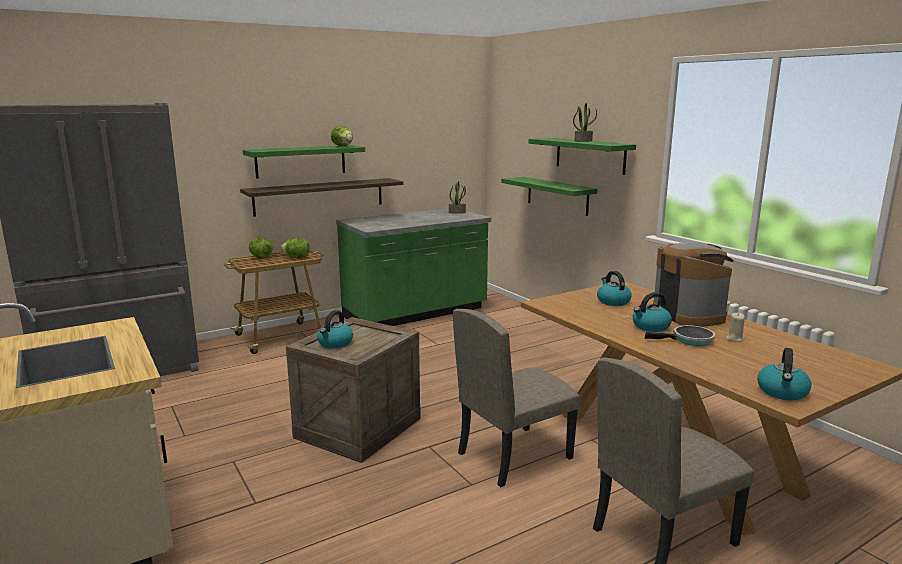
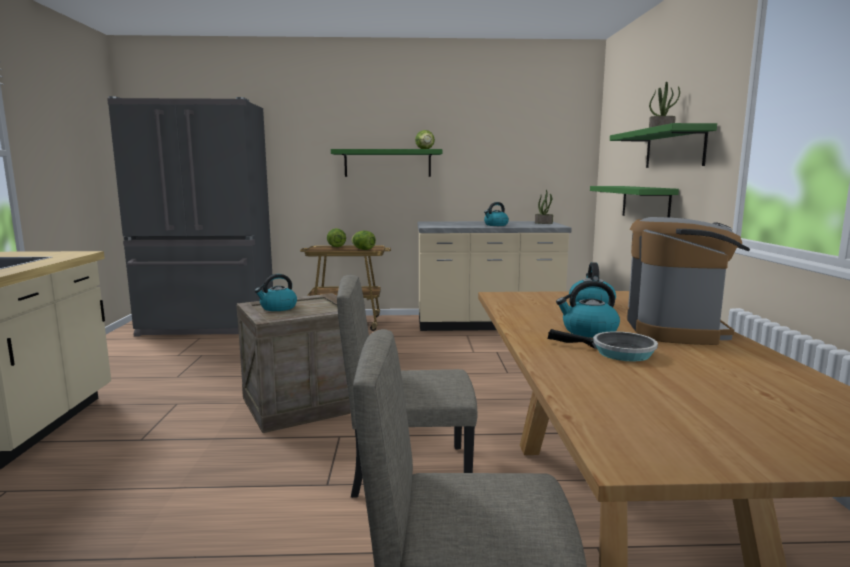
camera: 30 degrees right, 5 degrees down
(319, 196) = (404, 198): shelf -> none
(416, 313) = (487, 324): green counter -> beige counter
(734, 339) = (697, 363): beige candle -> none
(782, 392) = (647, 440): kettle -> kettle (495, 225)

